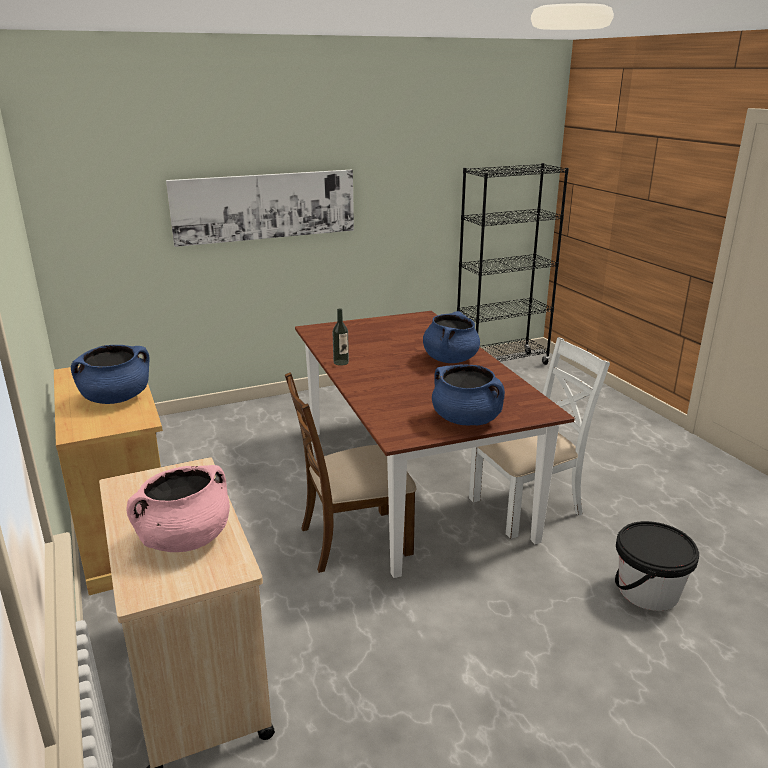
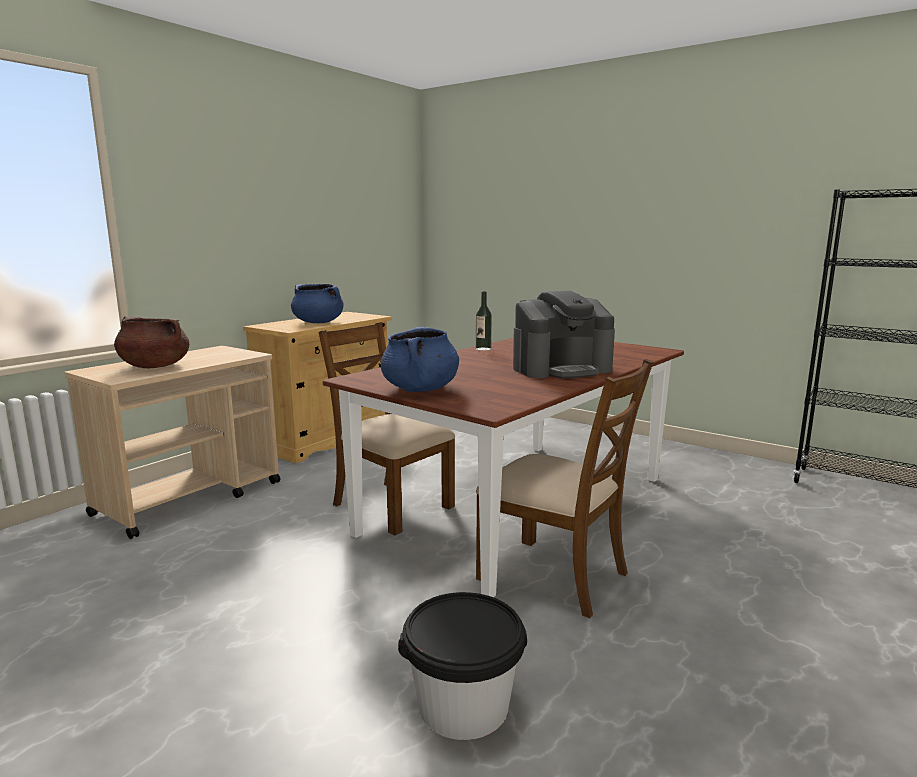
camera: 60 degrees right, 10 degrees down
(185, 539) = (154, 366): pink cooking pot -> brown cooking pot
(265, 206) = (586, 227): picture -> none
(450, 359) = (561, 369): blue cooking pot -> coffee machine
(527, 506) = (555, 575): white chair -> brown chair

